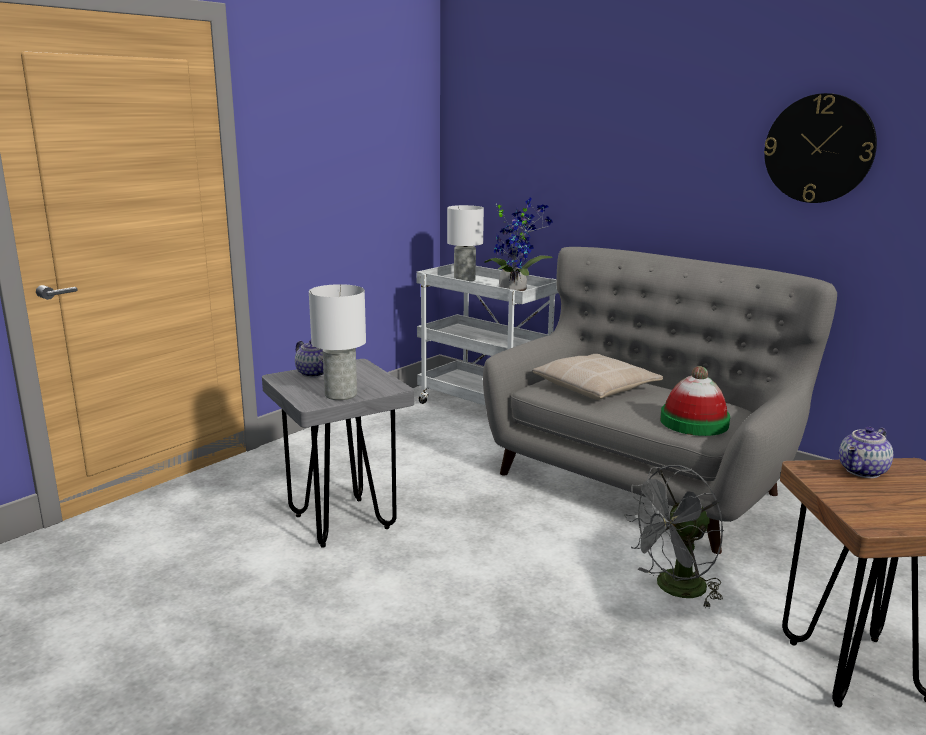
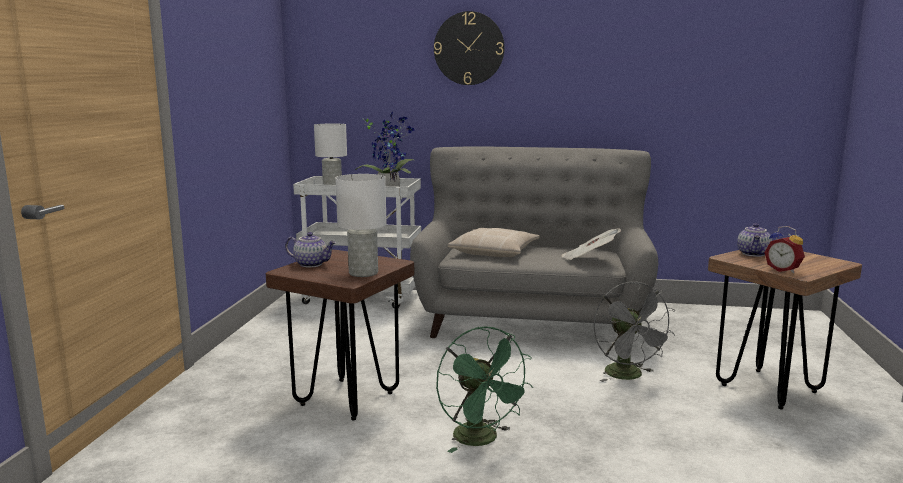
camera: 30 degrees left, 5 degrees down
(342, 521) = (347, 398): grey stool -> brown stool
(413, 612) = (482, 440): none -> green fan
(674, 589) = (629, 376): grey fan -> grey fan turned 45 degrees counterclockwise
(694, 422) = (588, 259): hat -> newspaper
(819, 149) = (616, 61): wall clock -> wall clock (469, 48)
(858, 509) = (783, 270): none -> alarm clock

